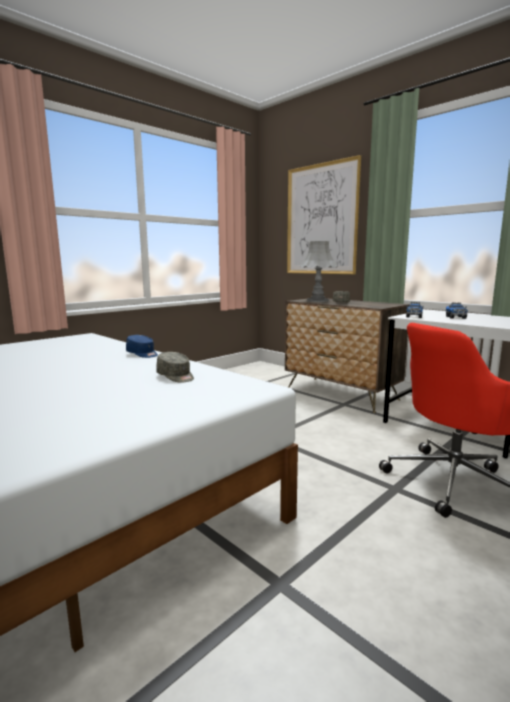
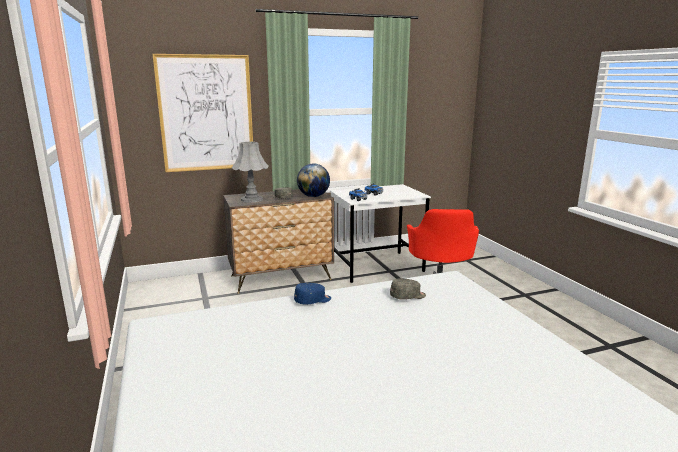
camera: 65 degrees left, 5 degrees up
(370, 306) = (313, 196): none -> globe

